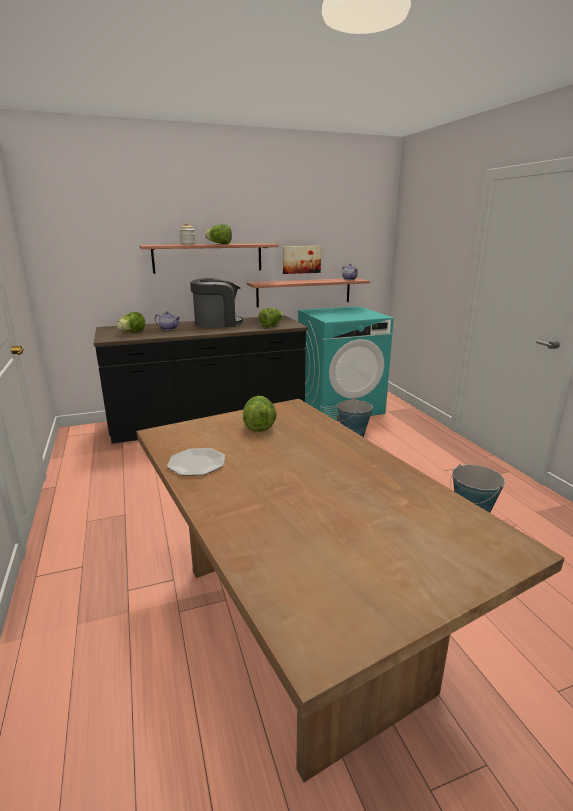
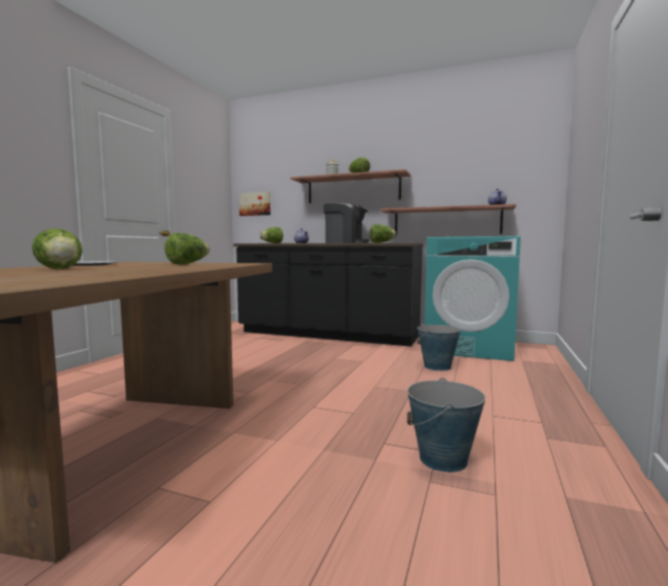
camera: 40 degrees right, 15 degrees down
(278, 491) = (61, 269): none -> lettuce
(301, 259) = (443, 188): picture -> picture (255, 204)

